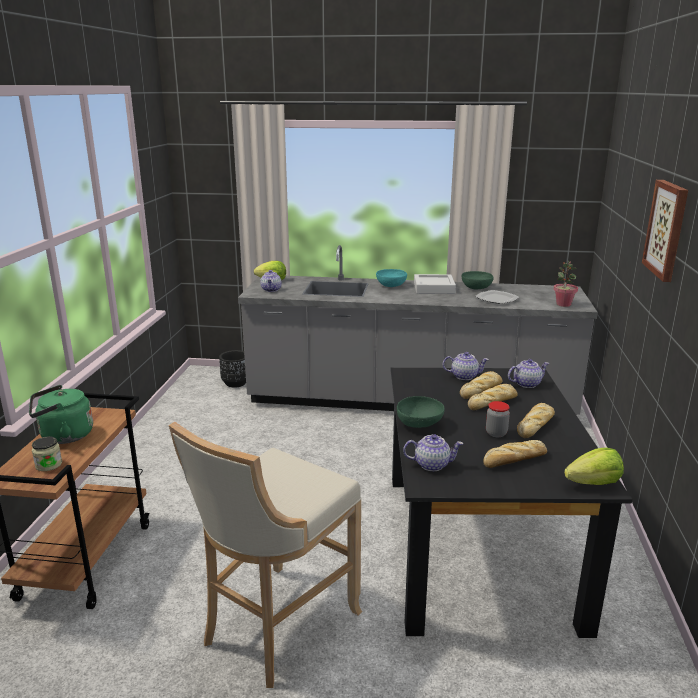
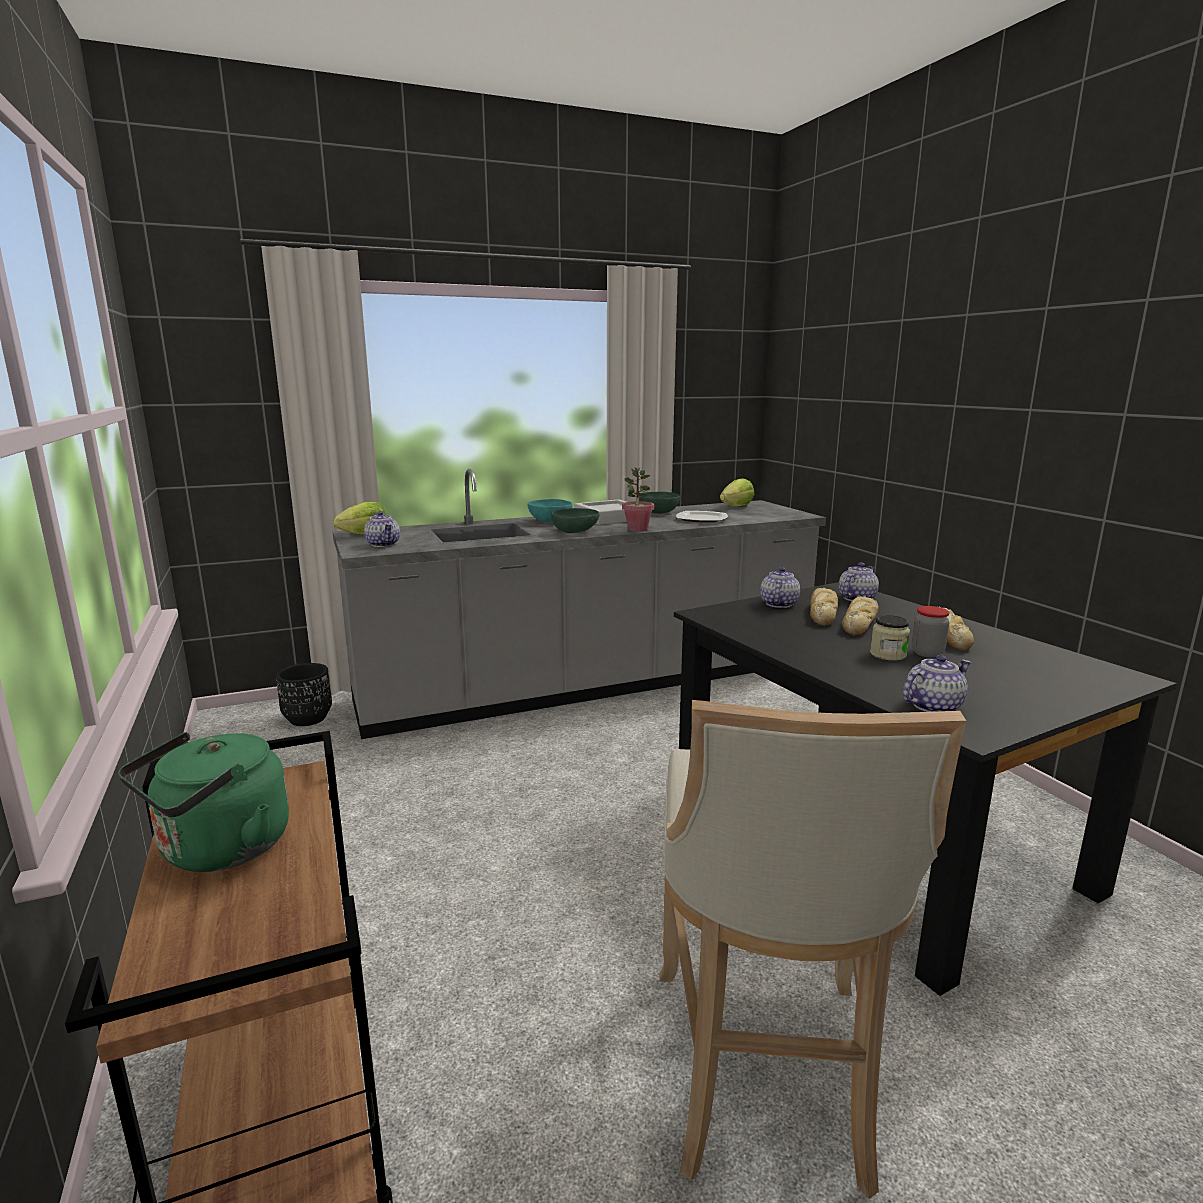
camera: 30 degrees left, 5 degrees down
(49, 465) = (255, 920): jar -> jar (888, 654)
(419, 424) = (829, 665): green bowl -> green bowl (575, 532)
(464, 376) = (778, 604): teapot -> teapot turned 45 degrees counterclockwise
(514, 460) = (1001, 676): bread -> none
(563, 304) = (780, 515): potted plant -> potted plant (637, 529)
(594, 483) = (1117, 677): lettuce -> lettuce (736, 506)
(667, 229) = (973, 380): picture -> none

